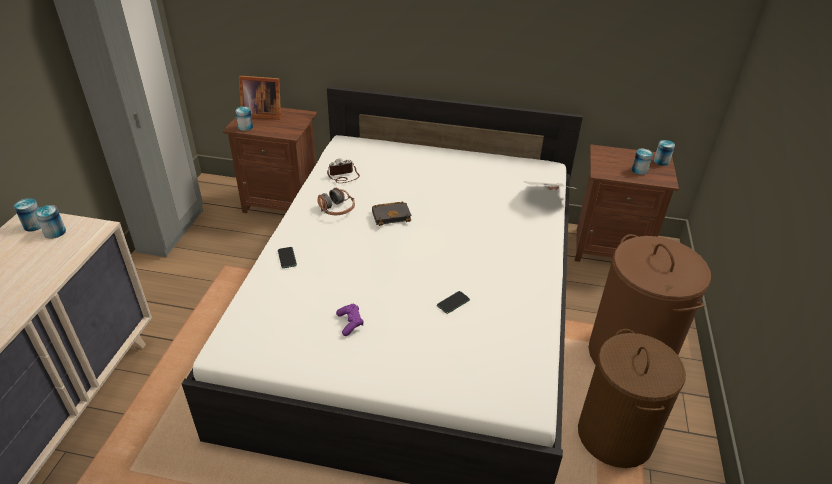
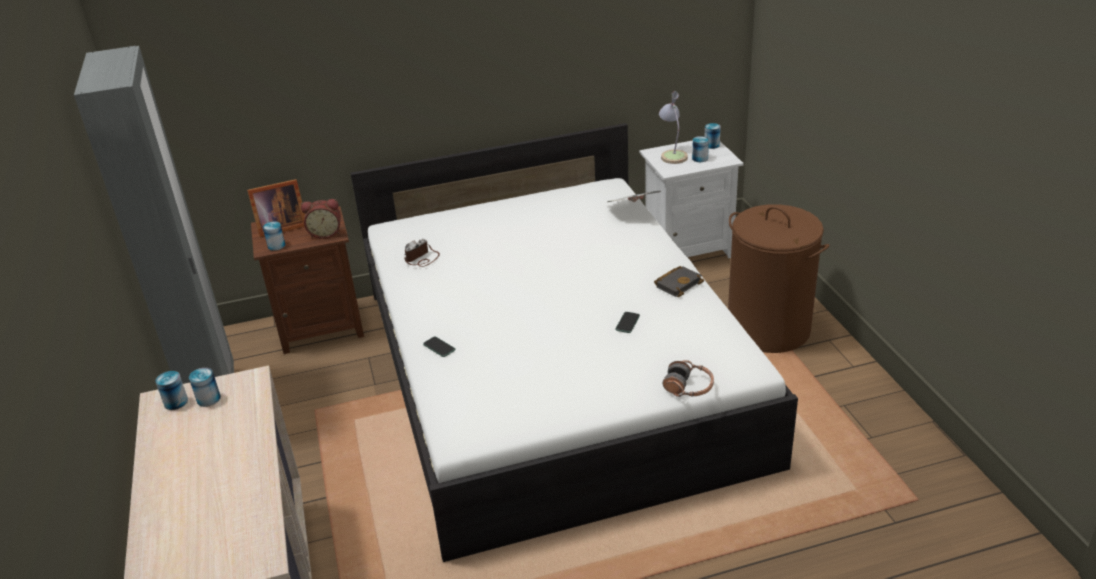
camera: 25 degrees left, 5 degrees down
(286, 129) = (325, 233): none -> alarm clock
(336, 209) = (445, 290): headphones -> headphones (688, 387)
(350, 323) = (553, 373): purple game controller -> none
(392, 215) = (505, 275): black book -> black book (678, 283)
(609, 248) = (687, 250): brown nightstand -> white nightstand
(614, 435) = (800, 393): brown laundry basket -> none
(616, 158) = (672, 155): none -> table lamp

